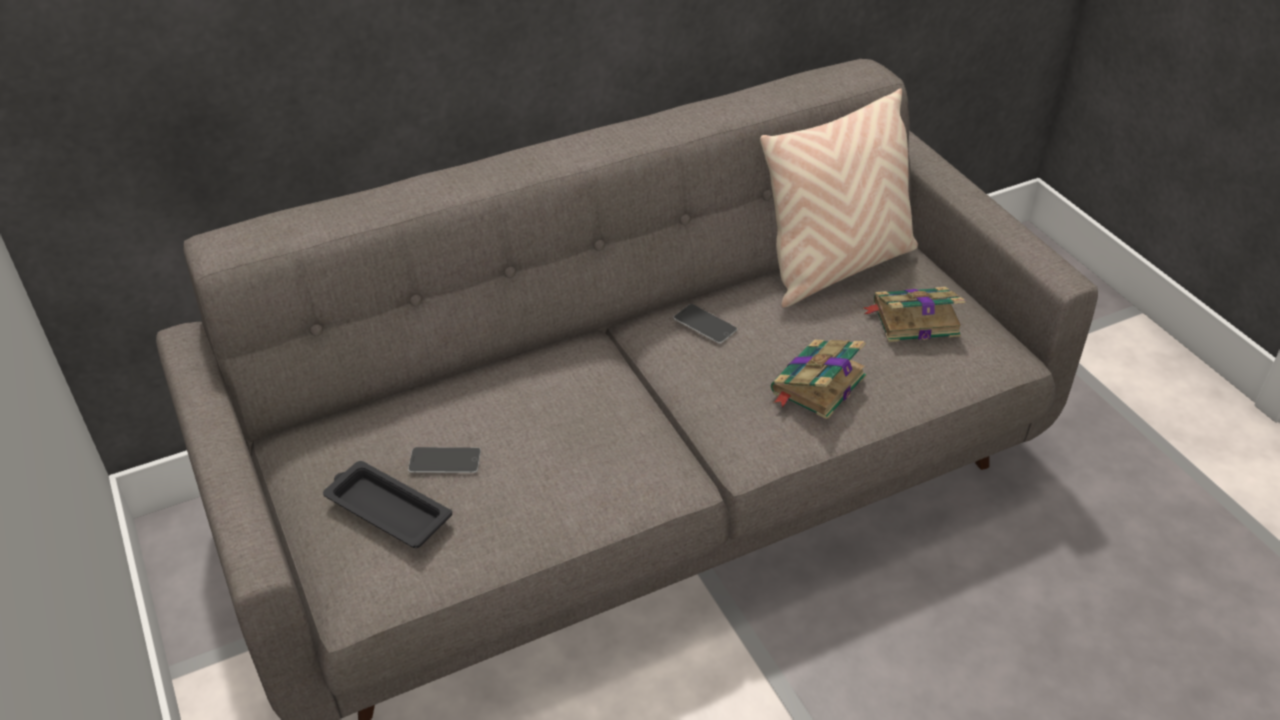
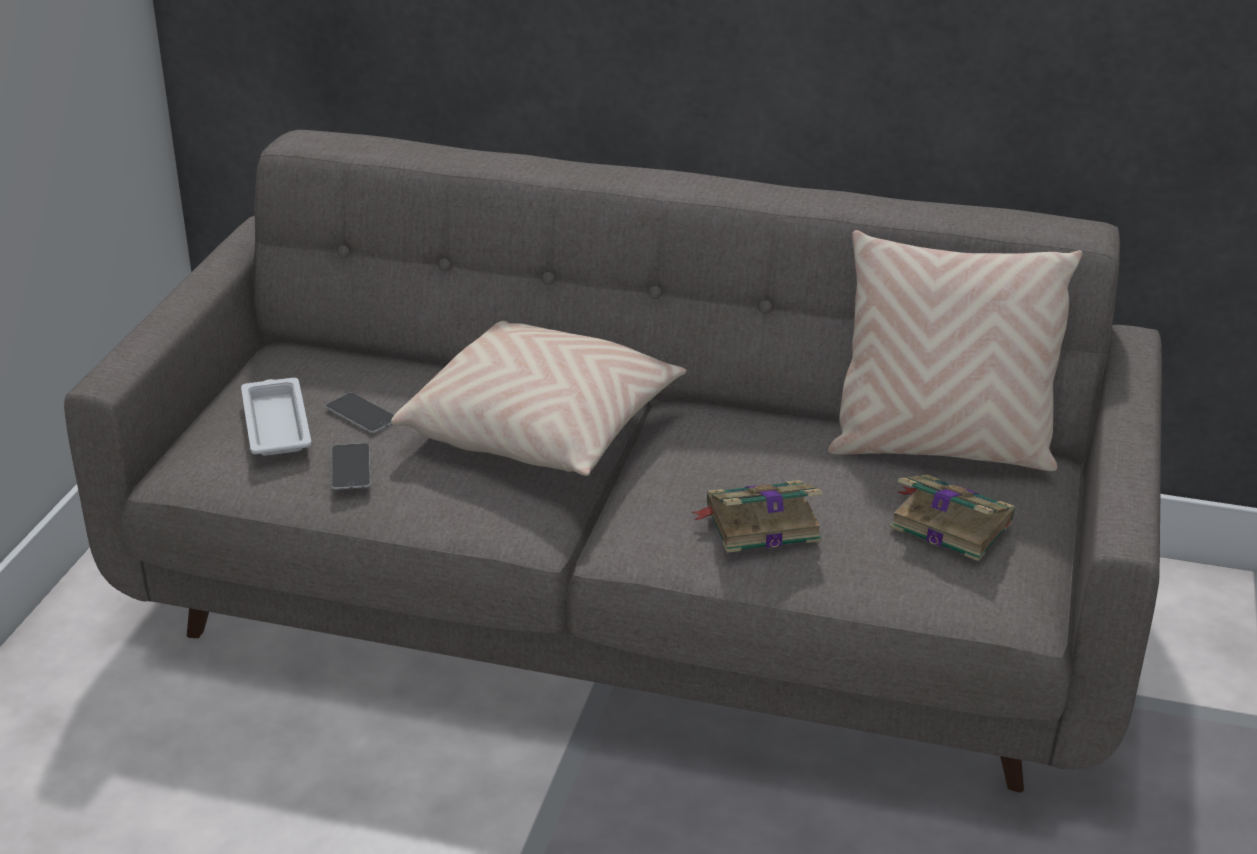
camera: 40 degrees right, 10 degrees down
(386, 509) = (276, 423): black tray -> white tray
(587, 397) = (542, 431): none -> beige pillow
(705, 324) = (729, 429): phone -> phone (351, 467)

